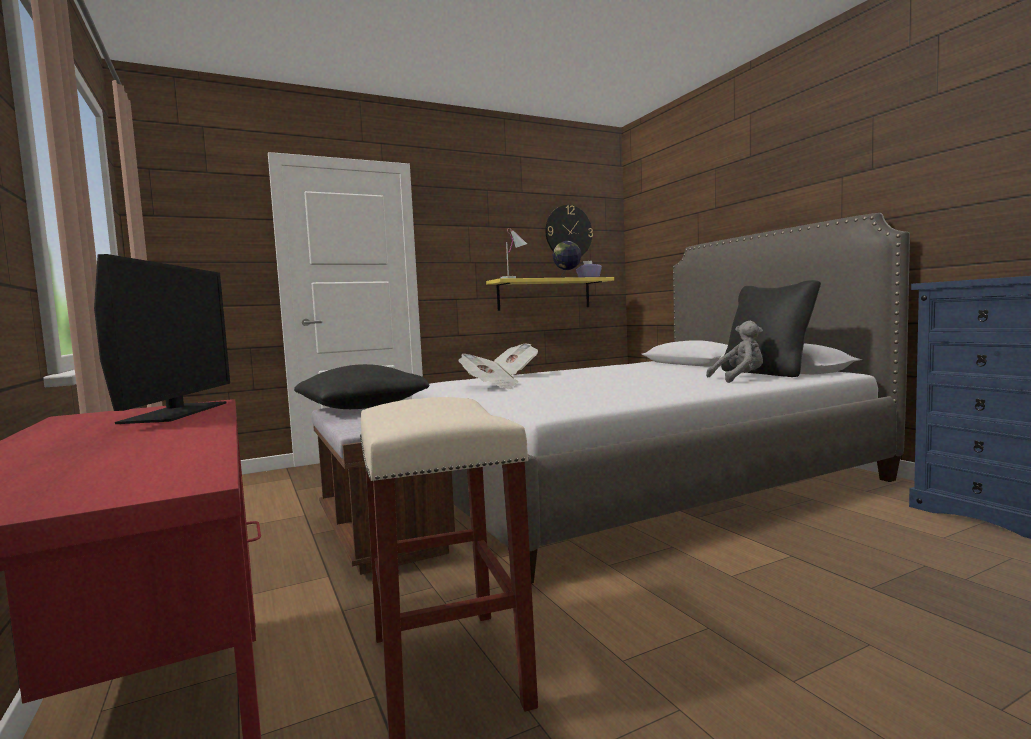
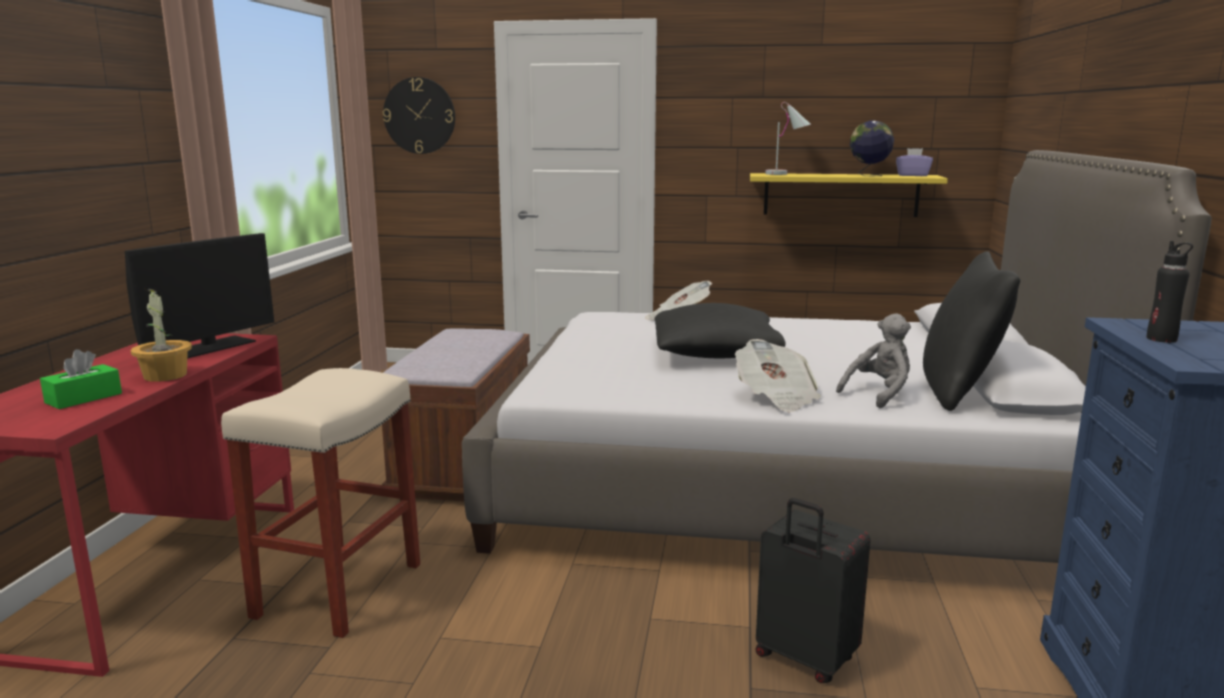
camera: 35 degrees right, 10 degrees up
(128, 459) = (83, 398): none -> green tissue box
(197, 430) = (165, 376): none -> potted plant
(362, 407) = (472, 336): black pillow -> black pillow (715, 353)
(489, 387) = (606, 337): newspaper -> newspaper (776, 397)
(568, 232) = (894, 102): wall clock -> wall clock (419, 115)
(739, 379) = (879, 394): grey plush toy -> grey plush toy turned 60 degrees counterclockwise
(855, 559) = (804, 659): none -> black suitcase
(985, 278) = (1161, 339): none -> black bottle

